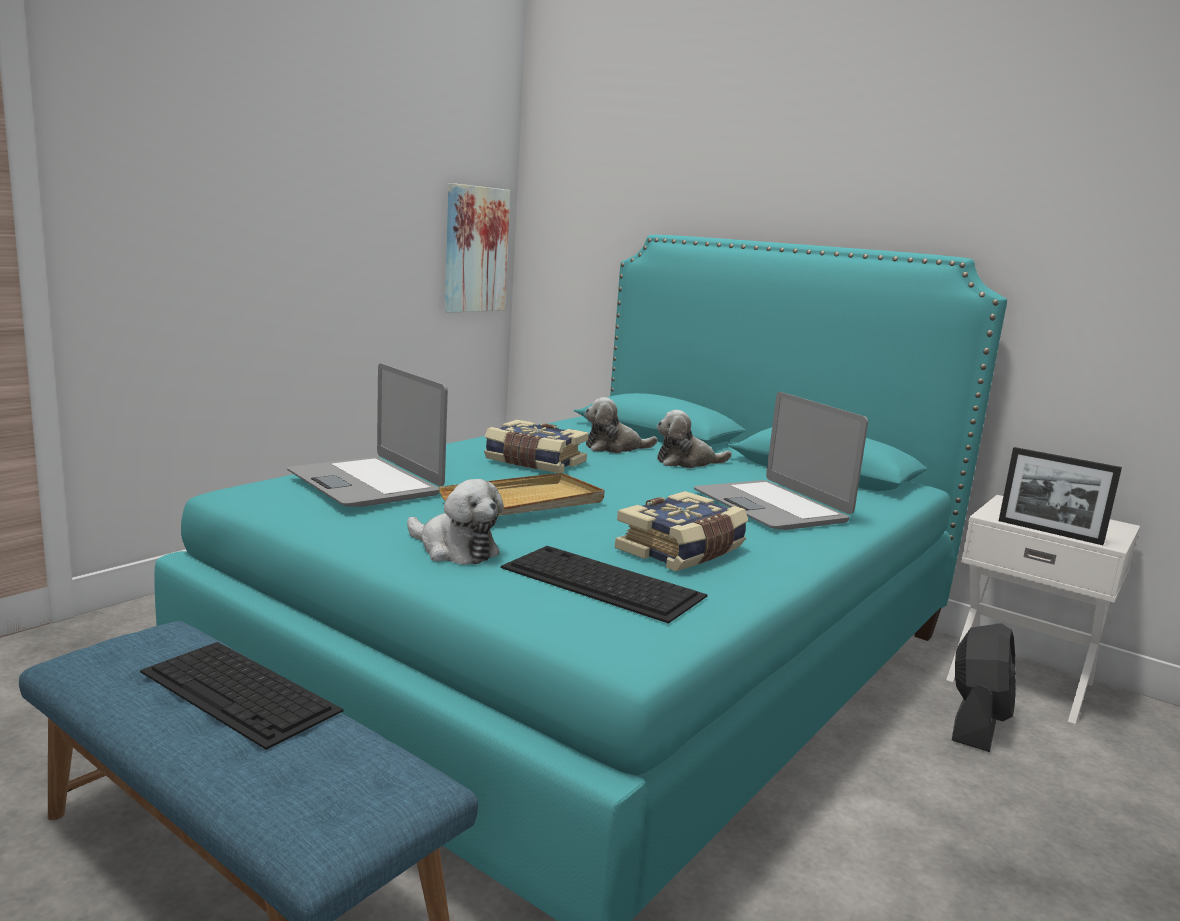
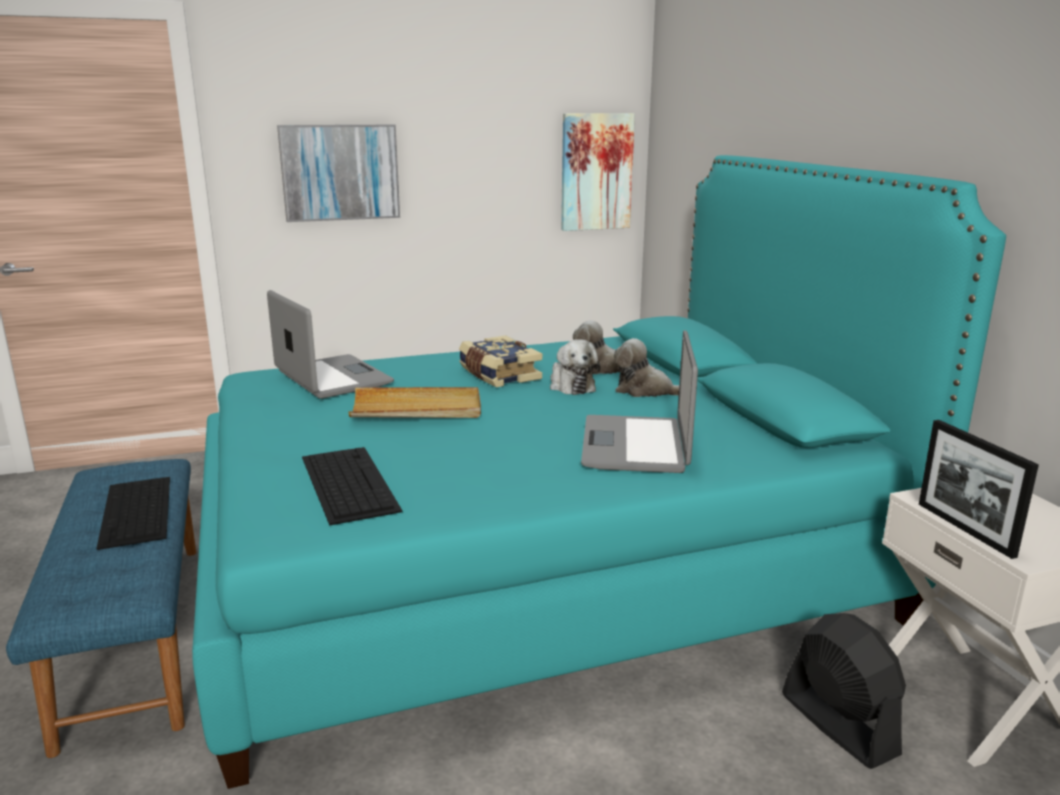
camera: 35 degrees right, 5 degrees up
(221, 232) = (340, 172): none -> picture
(366, 483) = (332, 378): laptop -> laptop turned 150 degrees clockwise
(454, 550) = (300, 439): plush toy -> plush toy (571, 385)
(682, 551) = (464, 471): book -> none
(976, 723) = (838, 723): black fan -> black fan turned 90 degrees counterclockwise

